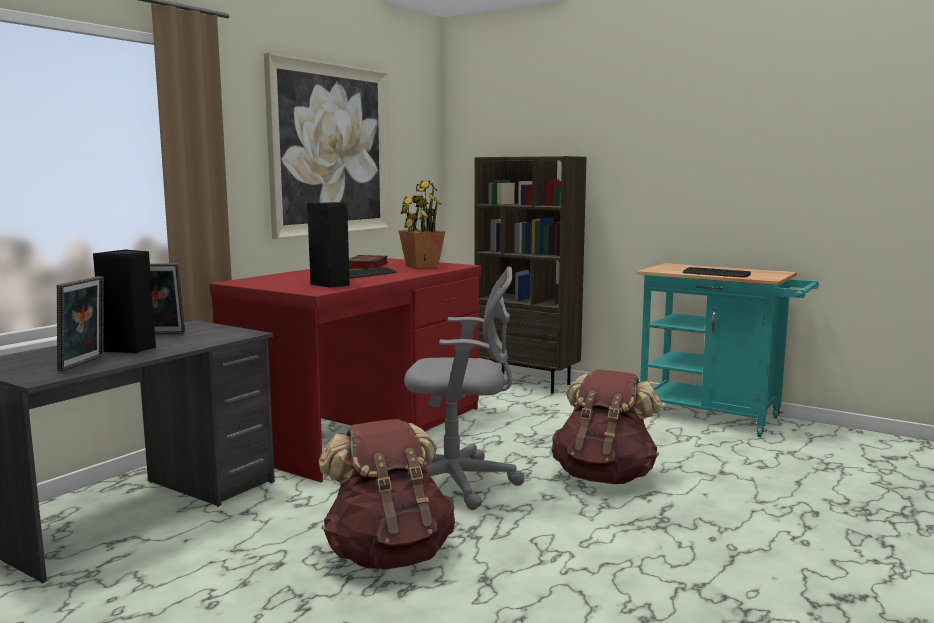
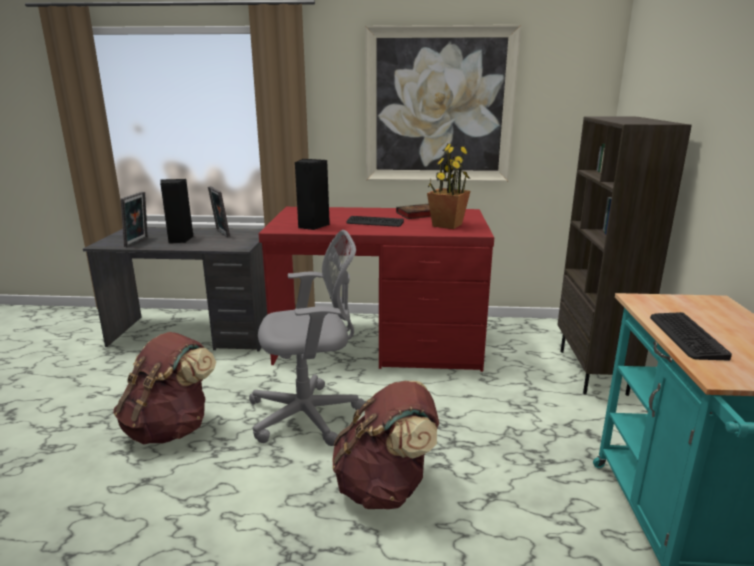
camera: 60 degrees right, 10 degrees up
(85, 363) = (138, 242): picture frame -> picture frame turned 60 degrees counterclockwise
(458, 483) = (310, 415): grey office chair -> grey office chair turned 75 degrees counterclockwise

